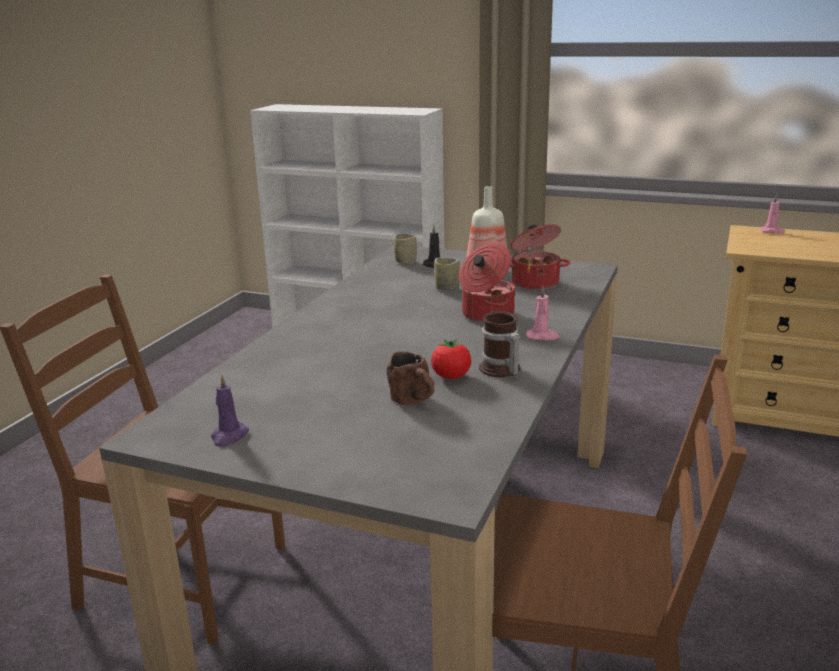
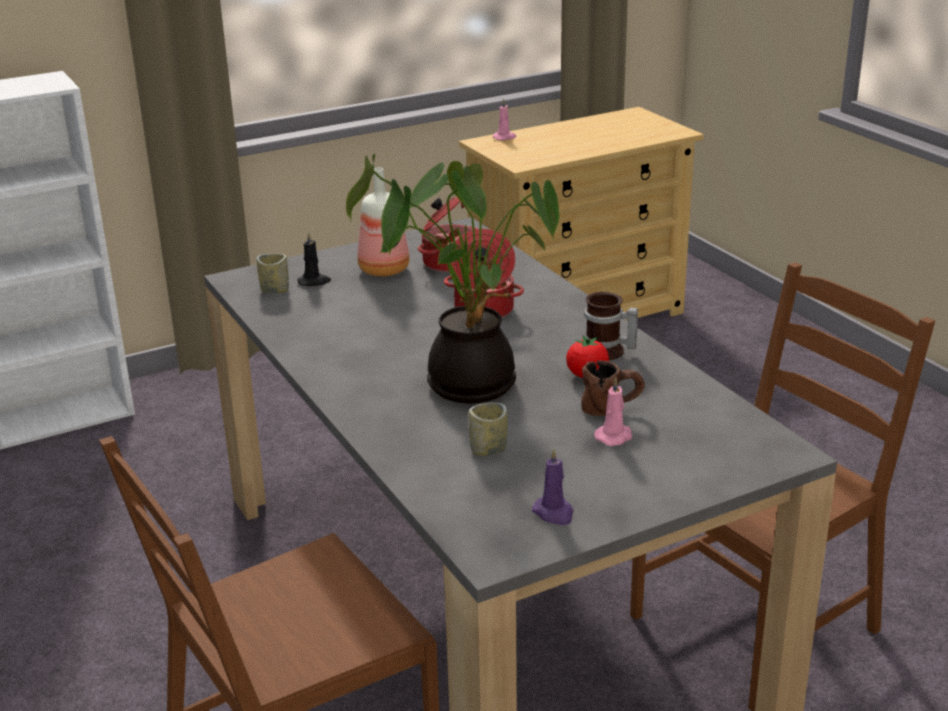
camera: 50 degrees left, 5 degrees up
(378, 346) = (468, 381): none -> potted plant
(447, 288) = (387, 301): cup -> cup (488, 449)
(542, 336) = (569, 309): pink candle -> pink candle (614, 436)

